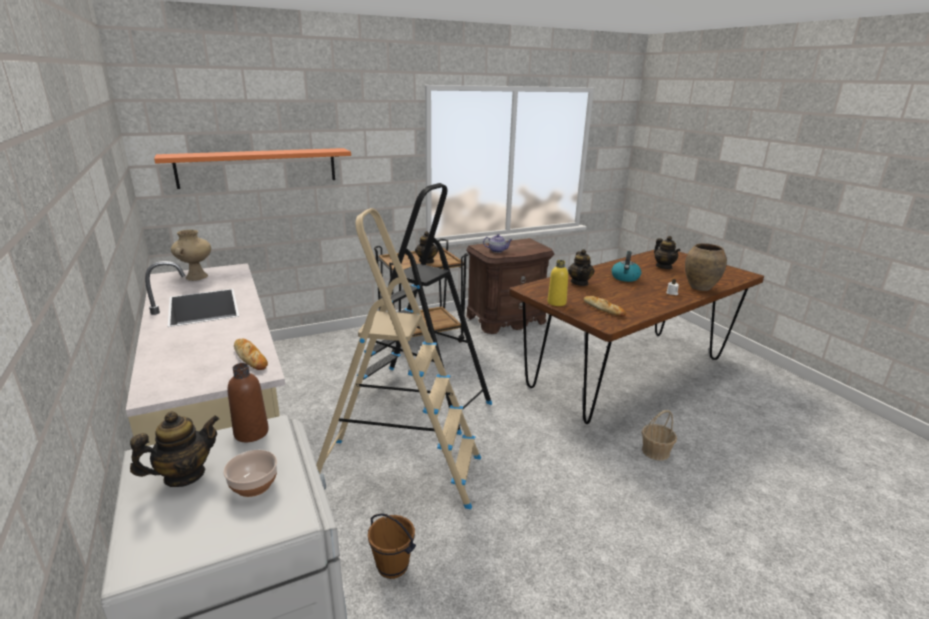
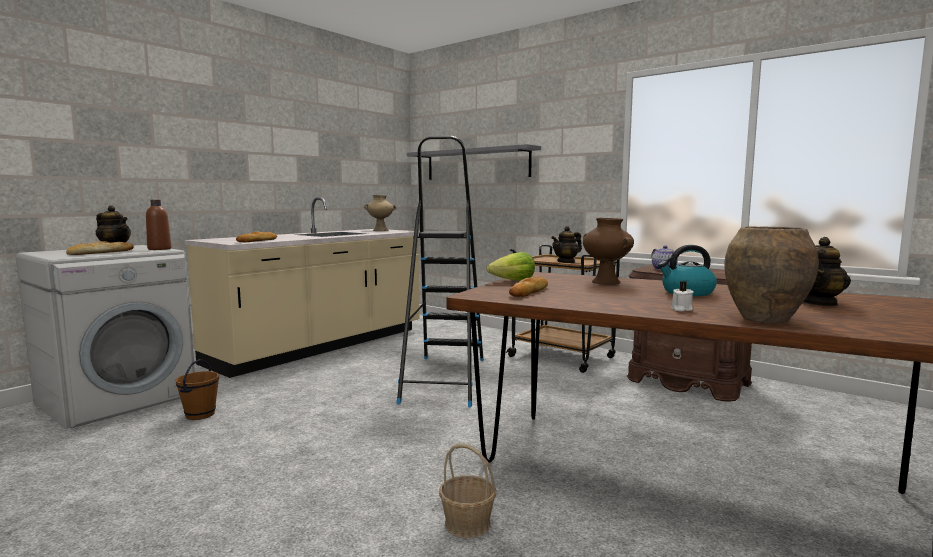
camera: 65 degrees right, 15 degrees down
(254, 484) = (101, 253): bowl -> bread
(258, 167) = (476, 164): orange shelf -> grey shelf
(399, 472) = (320, 394): beige step ladder -> none
(556, 302) = (513, 281): yellow bottle -> lettuce
(579, 283) = (607, 282): teapot -> brown vase

